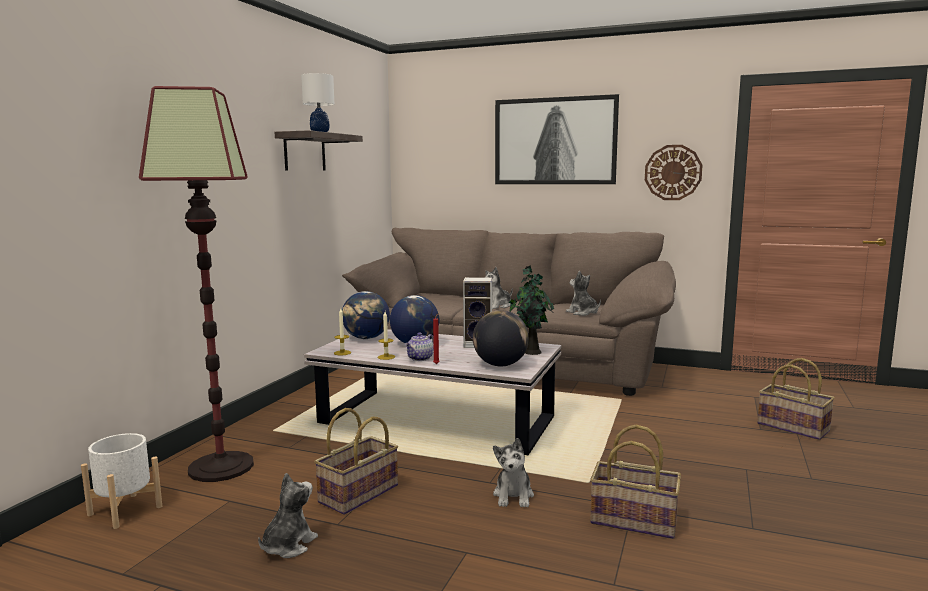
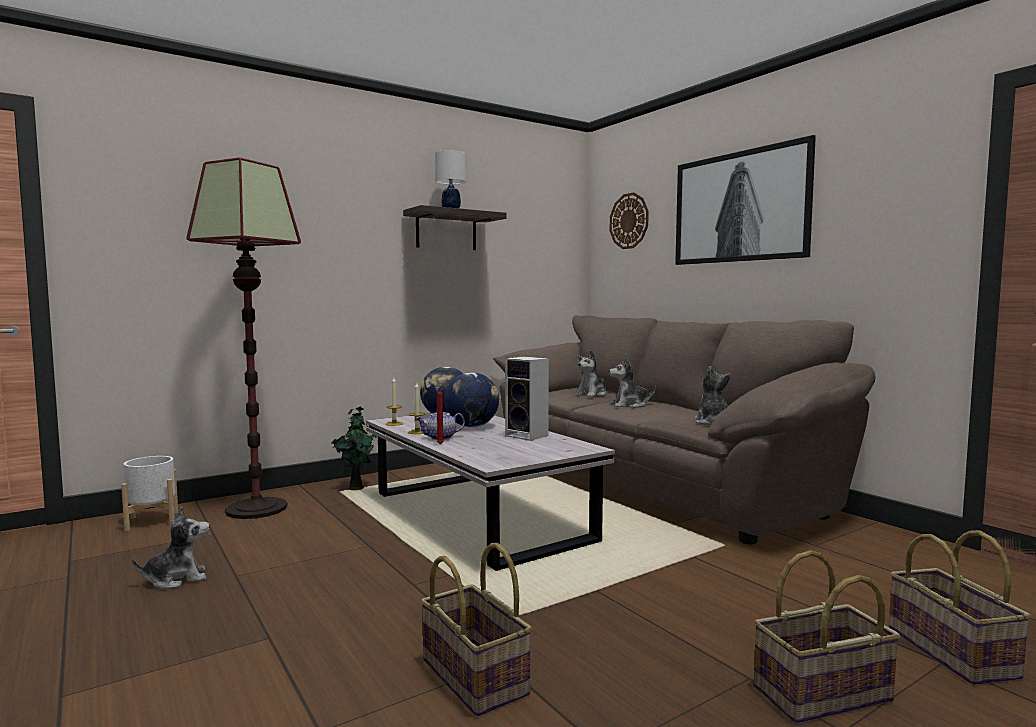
camera: 35 degrees right, 5 degrees down
(359, 494) = (296, 558): basket -> basket (823, 695)
(500, 365) = (494, 455): globe -> none
(513, 496) = (408, 604): plush toy -> plush toy (591, 394)
(531, 352) = (560, 450): potted plant -> potted plant (356, 488)
(673, 172) = (887, 236): wall clock -> wall clock (629, 221)

